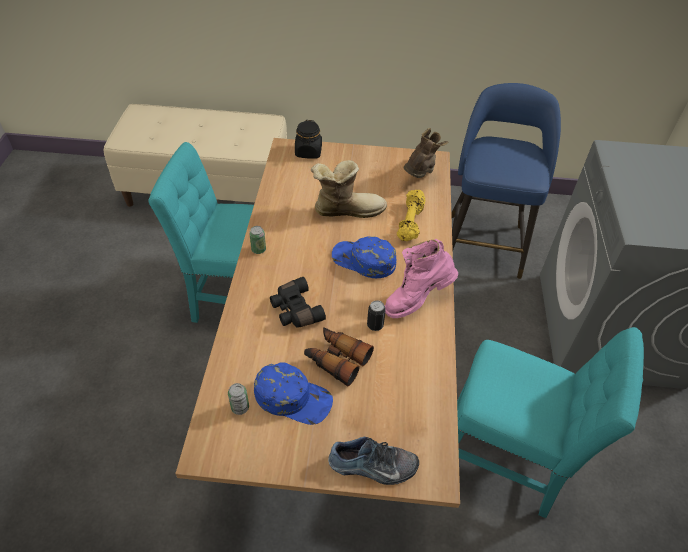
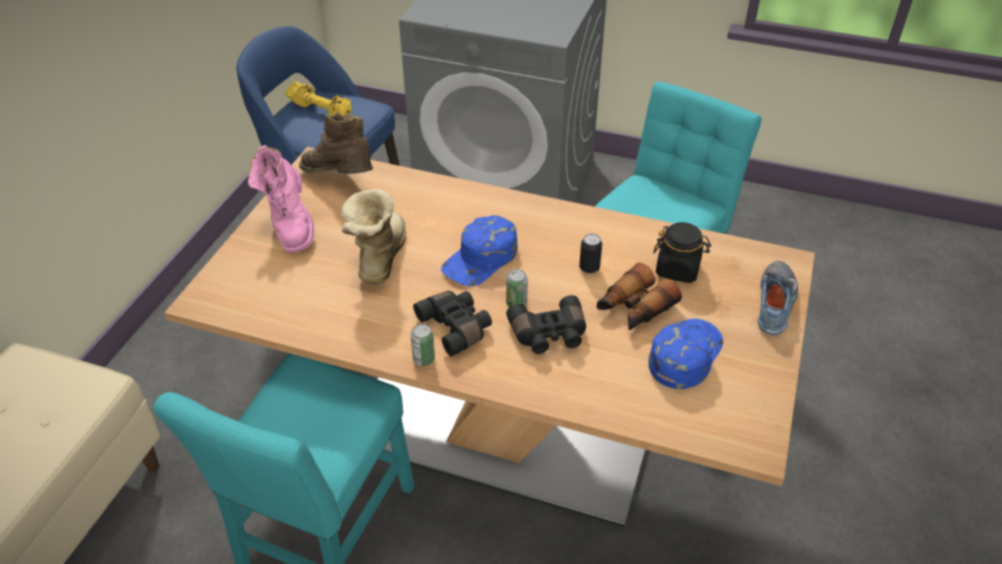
camera: 75 degrees left, 5 degrees down
(240, 407) = (694, 406): can -> can (516, 303)
(291, 260) = (456, 327): none -> black binoculars
(308, 152) = (228, 277): black jar -> black jar (678, 269)
(411, 223) = (429, 206): yellow dumbbell -> yellow dumbbell (321, 110)
(417, 299) = (558, 227): pink boot -> pink boot (290, 225)

